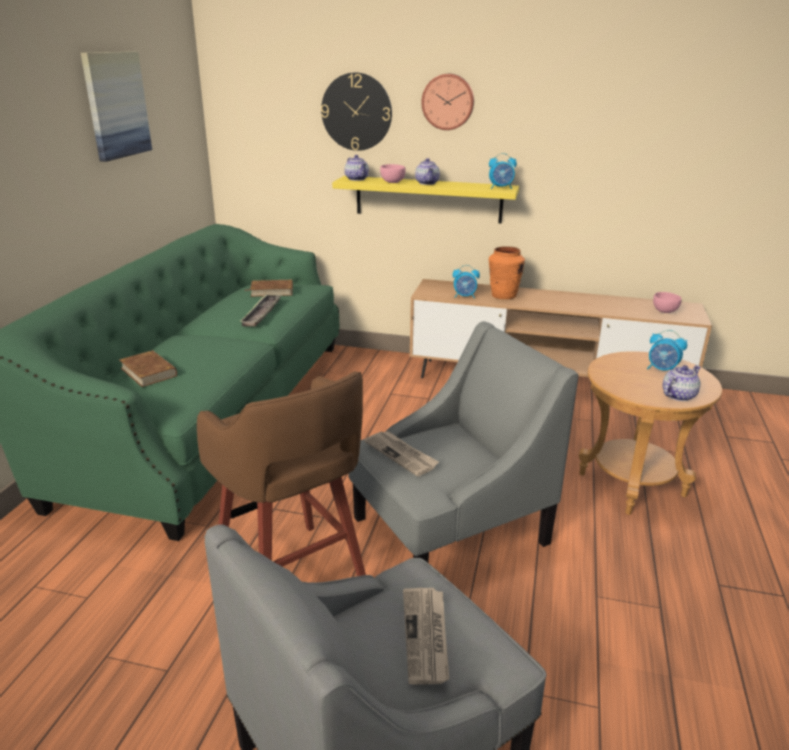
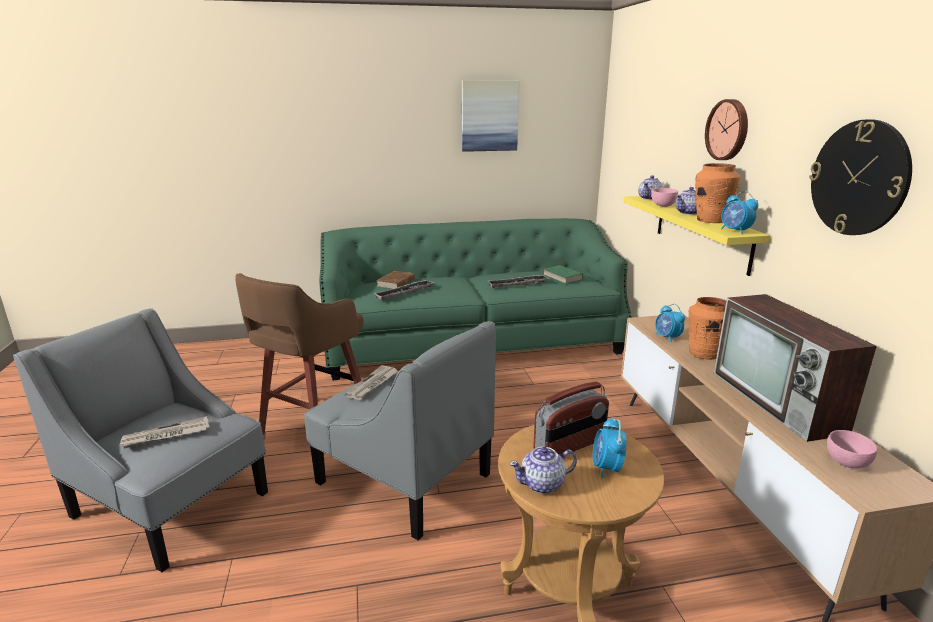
camera: 65 degrees right, 5 degrees down
(196, 374) = (404, 293): none -> tray
(271, 291) = (562, 277): brown book -> green book
(356, 112) = (671, 136): wall clock -> wall clock (859, 178)
(462, 185) = (711, 221): none -> orange vase
(588, 301) = (778, 402): none -> television
(629, 373) = (570, 446): none -> radio
(678, 395) = (543, 484): teapot -> teapot turned 135 degrees clockwise

